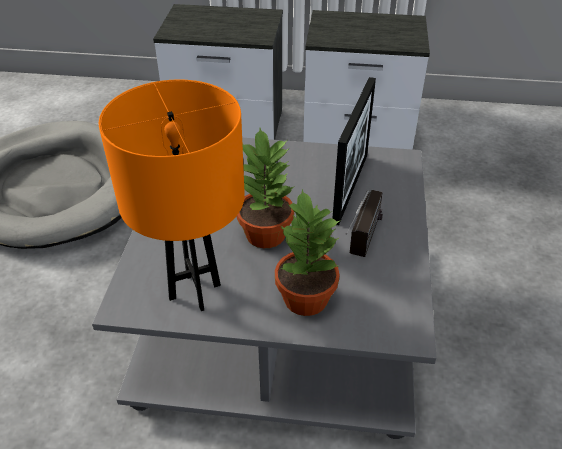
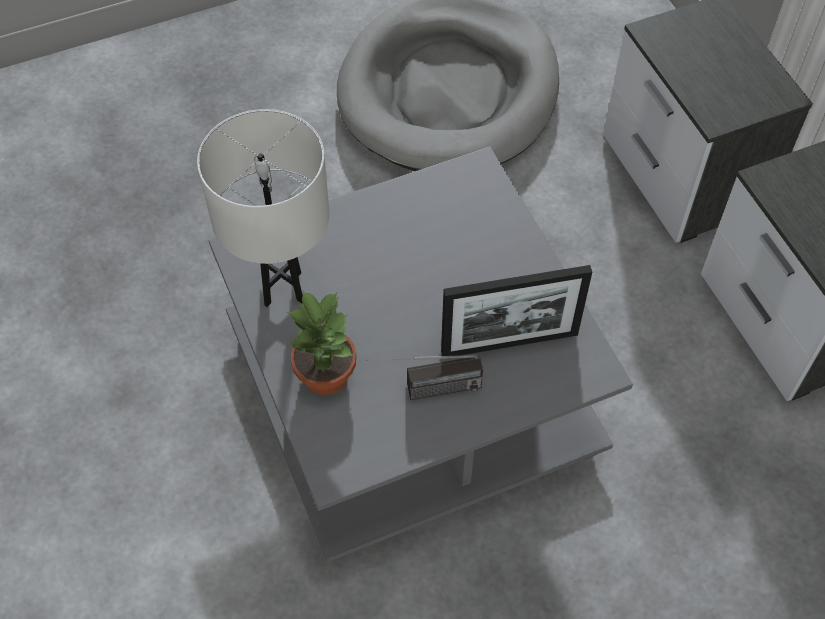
camera: 60 degrees right, 15 degrees up
(194, 292) = (282, 289): orange table lamp -> white table lamp
(266, 234) = (389, 304): potted plant -> none

